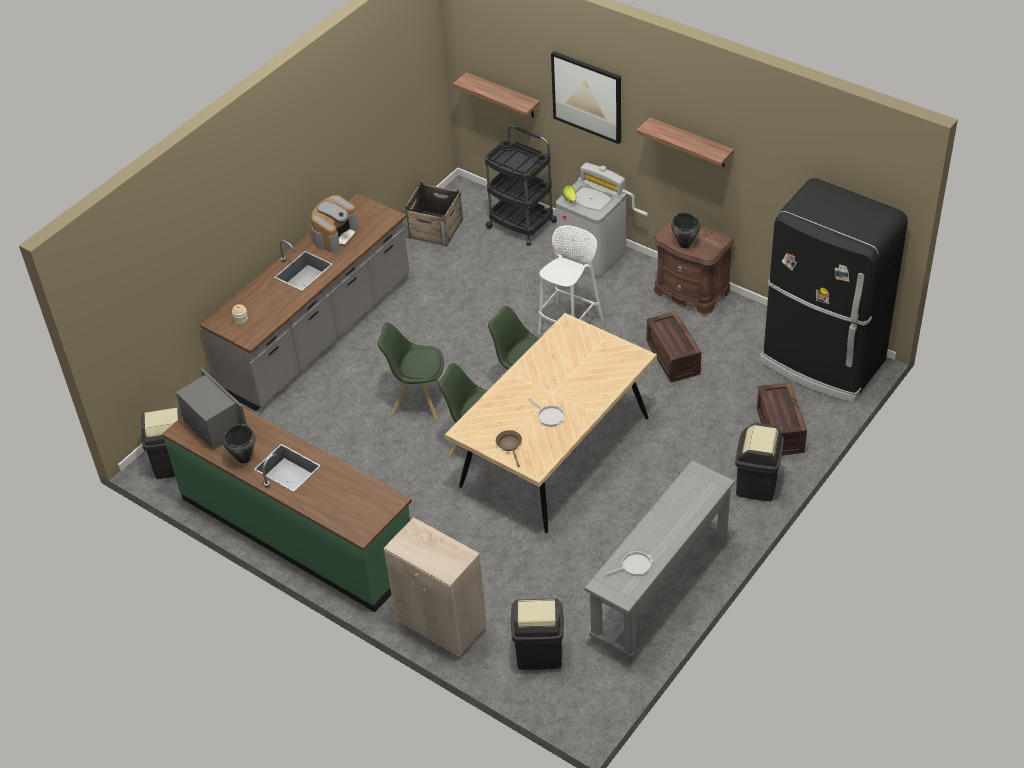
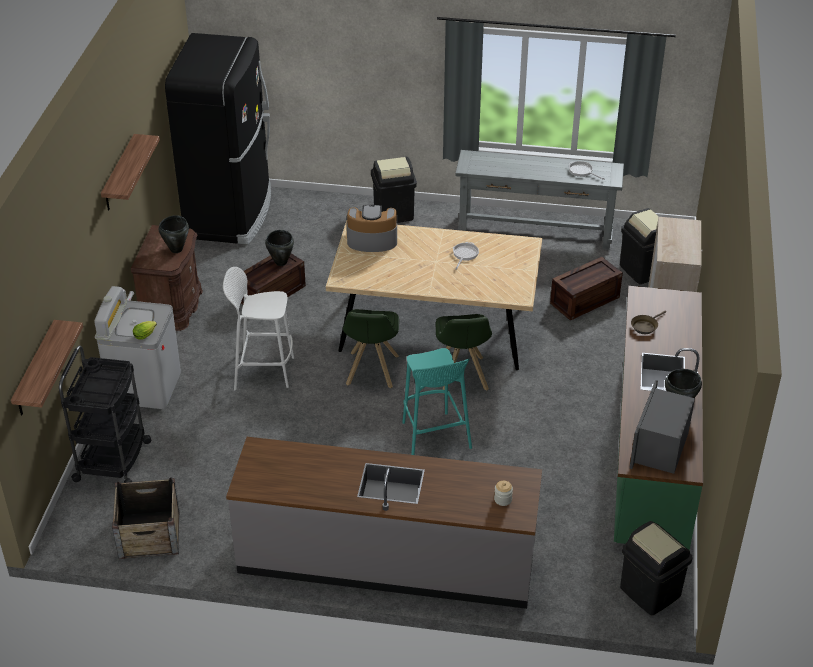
camera: 120 degrees left, 5 degrees down
(335, 235) = (315, 481): coffee machine -> coffee machine (372, 240)
(418, 401) = (433, 437): green chair -> turquoise stool
(510, 445) = (515, 265): brown frying pan -> brown frying pan (645, 326)
(587, 96) = (72, 248): picture -> none
(680, 346) = (280, 262): none -> black cooking pot
(781, 431) = (326, 215): crate -> crate (585, 299)

